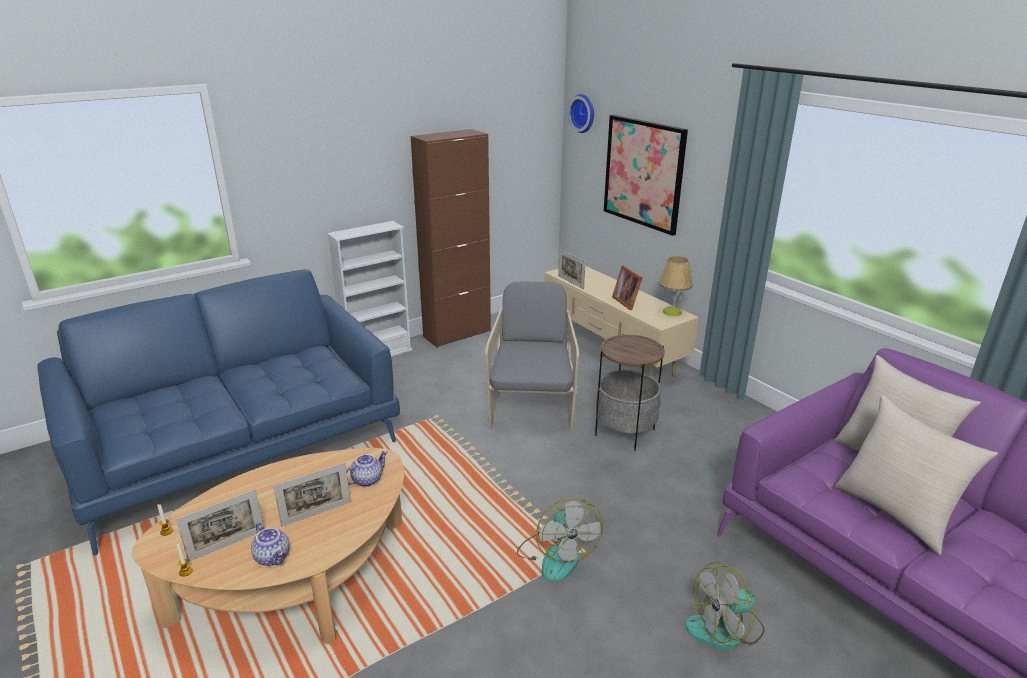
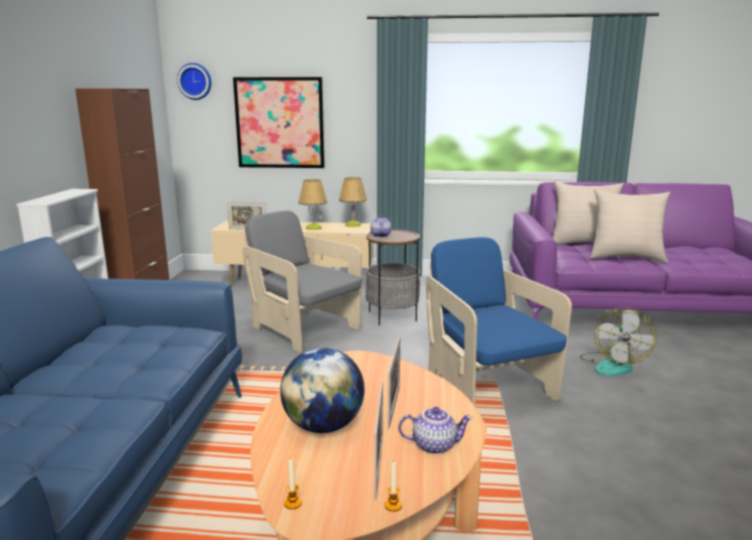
camera: 50 degrees left, 10 degrees down
(264, 498) = (323, 426): none -> globe
(367, 479) = (375, 371): teapot -> teapot (380, 235)
(556, 555) = (487, 386): fan -> blue armchair
(627, 302) = (313, 228): picture frame -> table lamp

